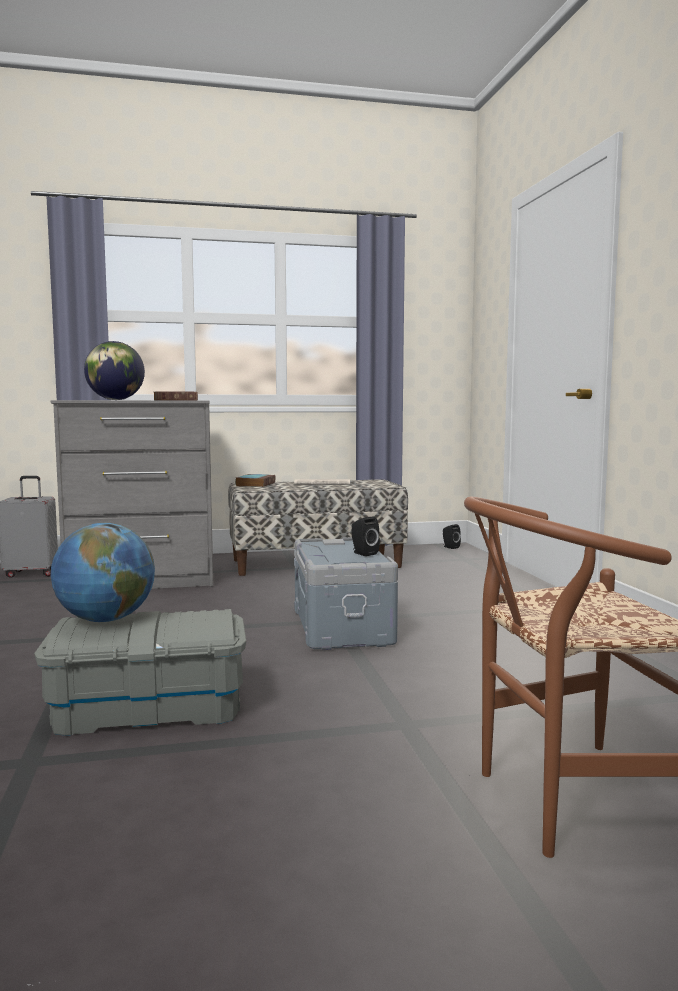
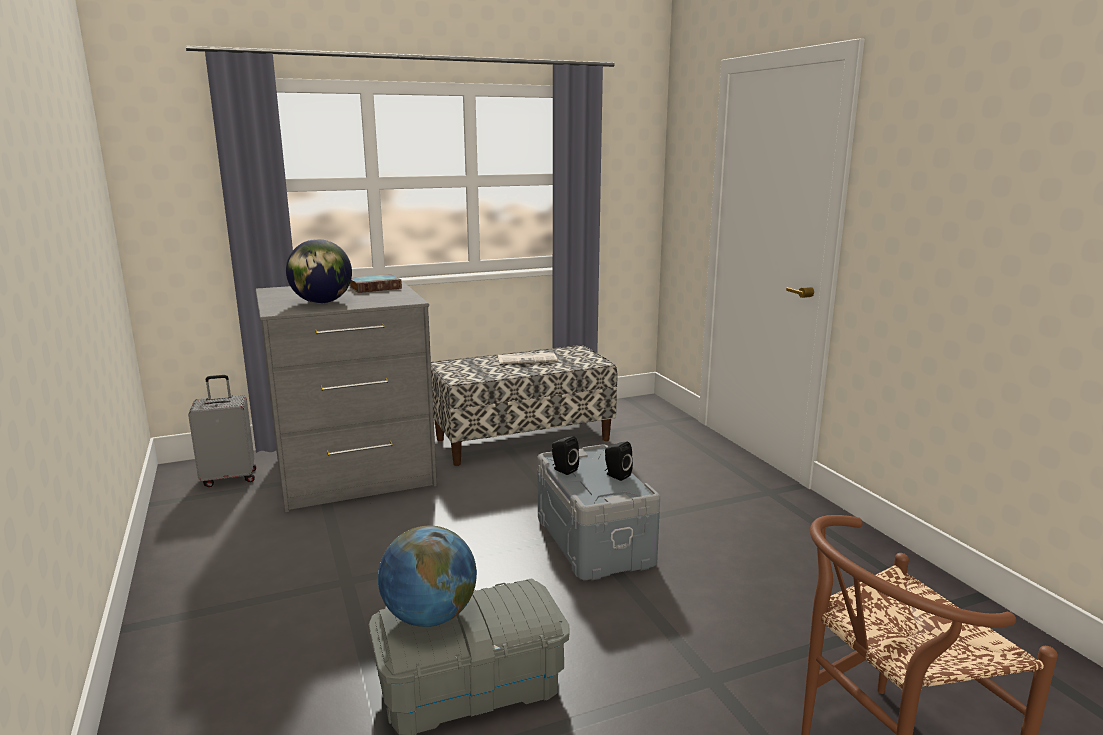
camera: 10 degrees left, 10 degrees up
(255, 484) = (459, 365): book -> none
(450, 547) = (642, 403): black speaker -> black speaker (563, 470)

